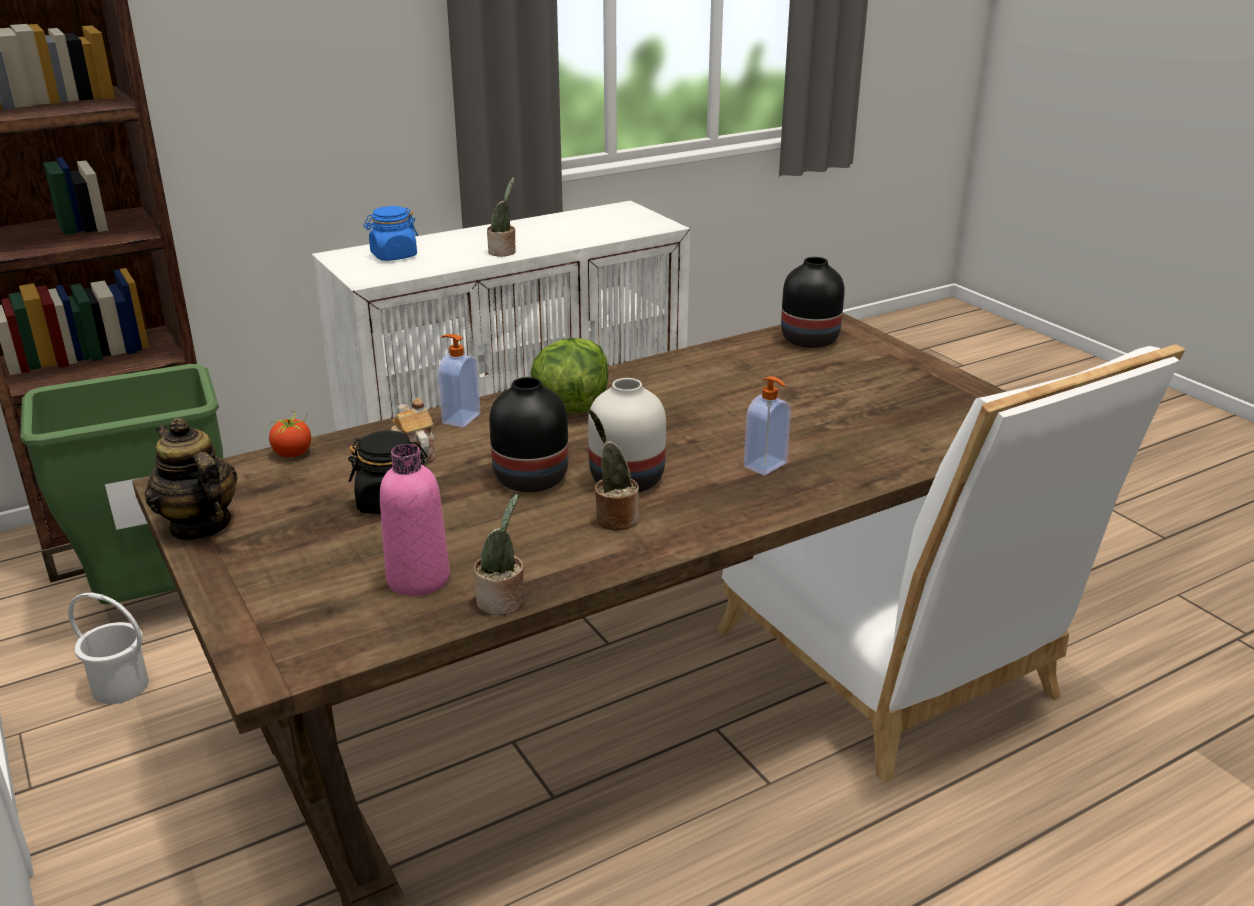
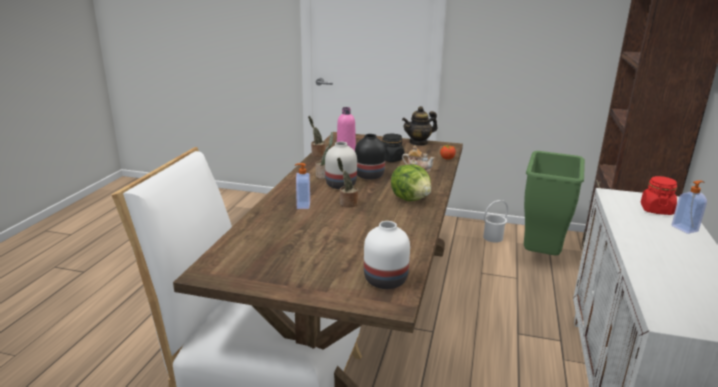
camera: 135 degrees right, 5 degrees down
(199, 526) = (419, 143): teapot -> teapot turned 150 degrees clockwise
(393, 256) = (656, 210): blue jar -> red jar
(460, 418) = (433, 181): soap dispenser -> soap dispenser (685, 228)
(503, 252) = (635, 237): potted plant -> potted plant (347, 204)
(808, 340) = (385, 279): black vase -> white vase

